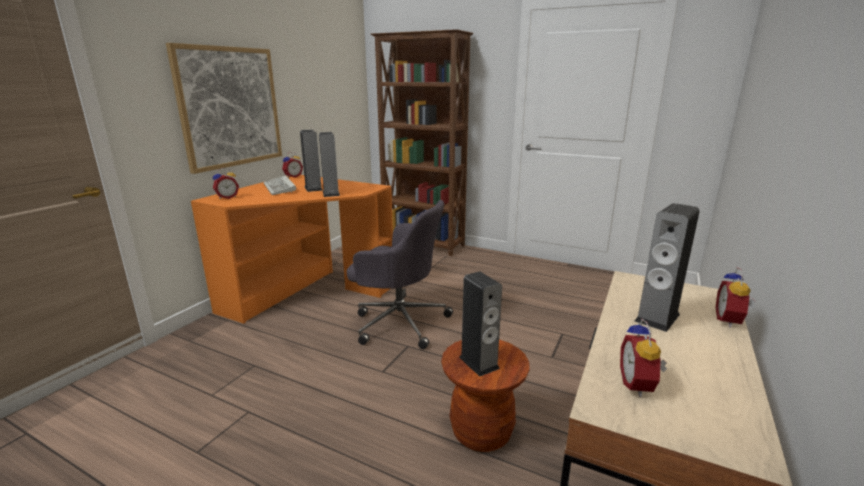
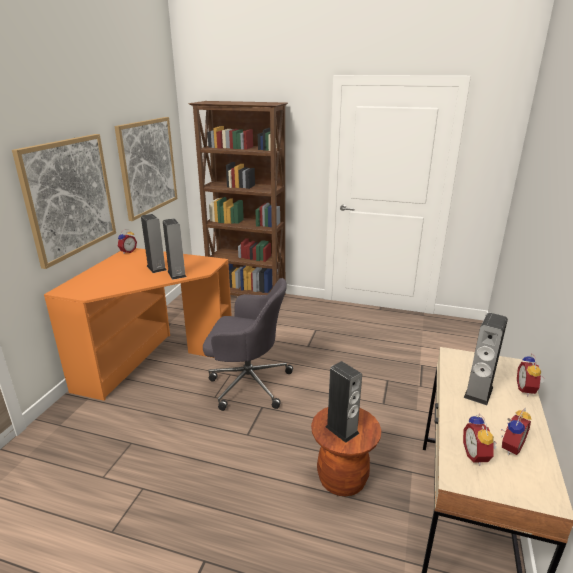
camera: 10 degrees left, 5 degrees up
(227, 197) = (78, 287): alarm clock -> alarm clock (509, 446)
(280, 188) = (124, 270): keyboard -> none
(325, 97) = (147, 166): none -> picture

